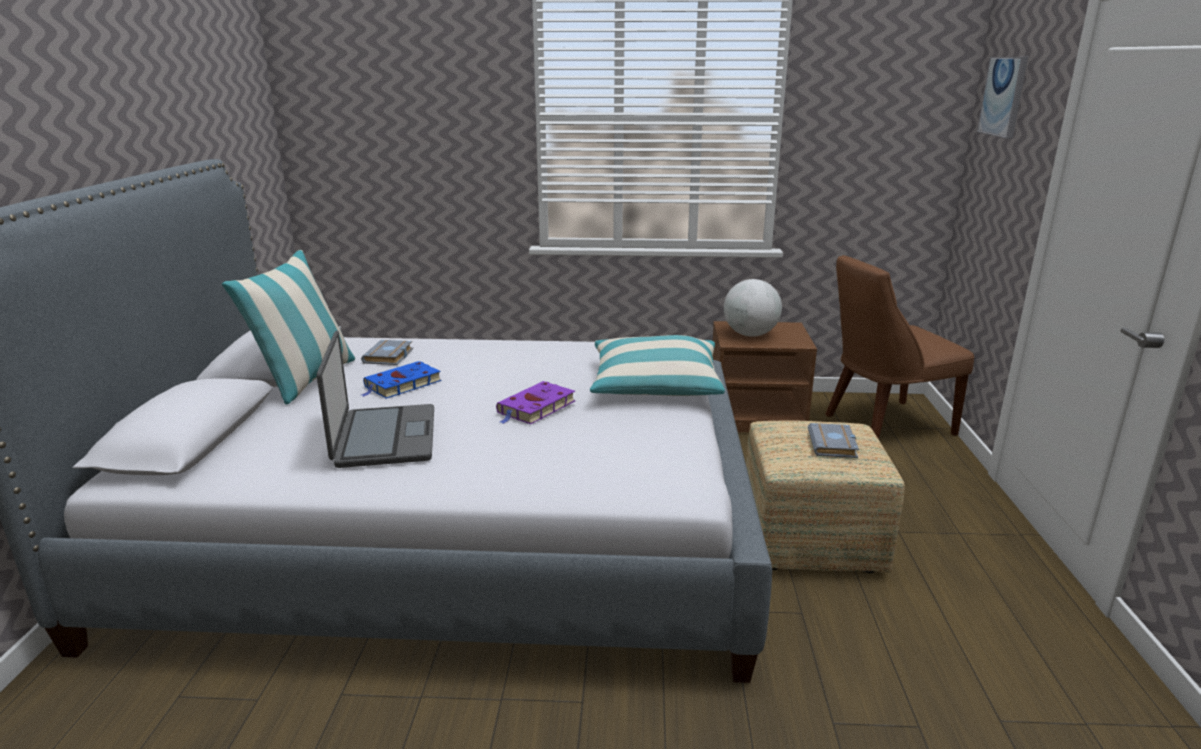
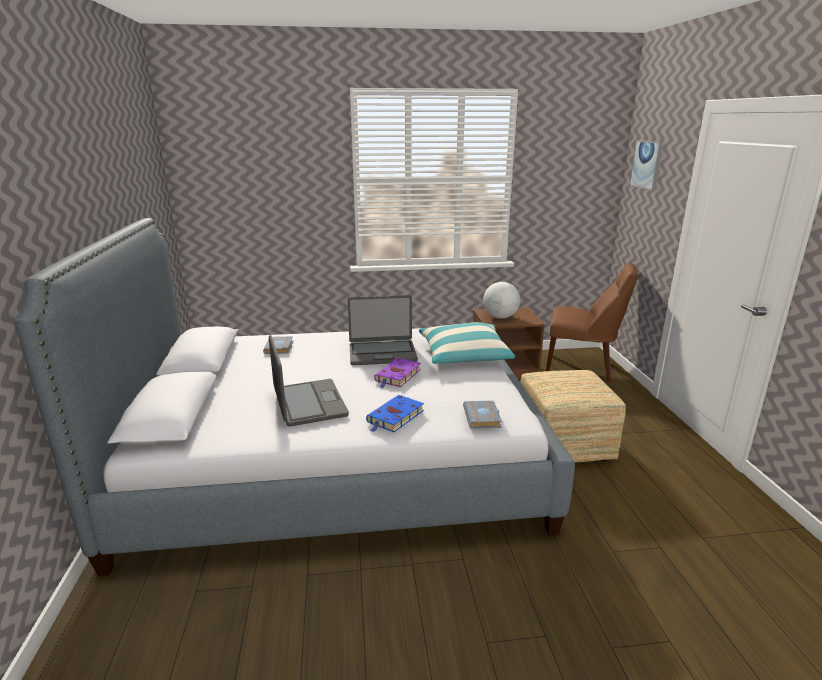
camera: 10 degrees left, 0 degrees up
(305, 380) = (230, 368): pillow -> none
(401, 385) = (299, 367): blue book -> blue book (395, 417)
(531, 374) = (382, 353): none -> laptop
(834, 445) = (579, 385): grey book -> grey book (483, 418)
(883, 425) = (582, 368): brown chair -> brown chair turned 135 degrees counterclockwise

